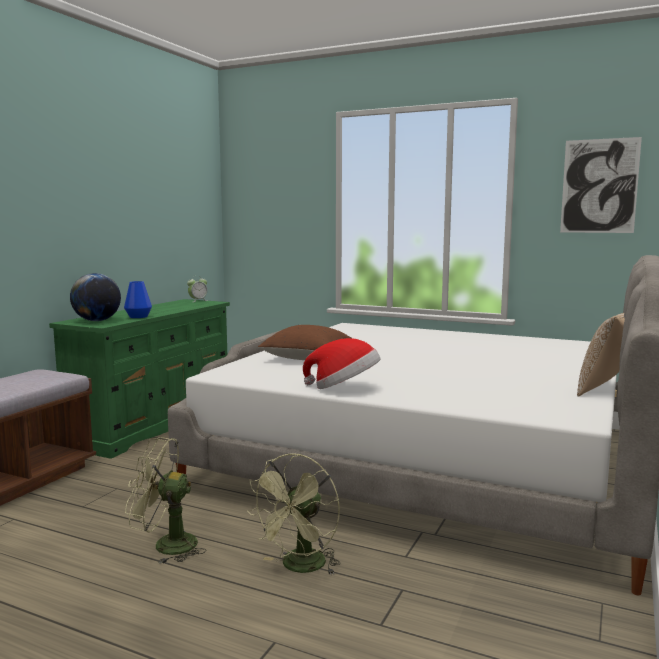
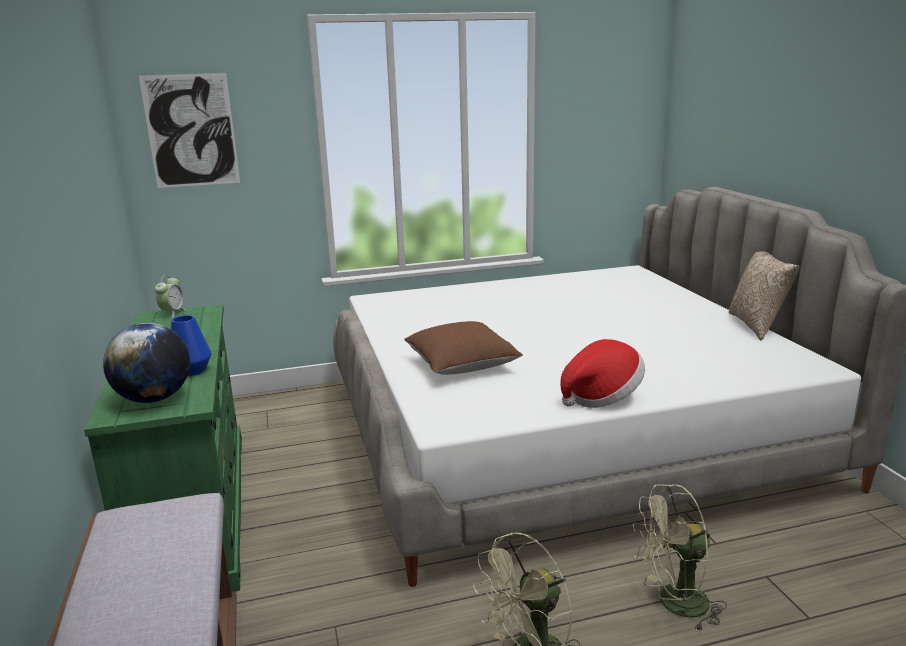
camera: 40 degrees left, 10 degrees up
(299, 567) = (674, 604): green fan -> green fan turned 90 degrees clockwise
(599, 186) = (613, 111): picture -> picture (191, 131)

